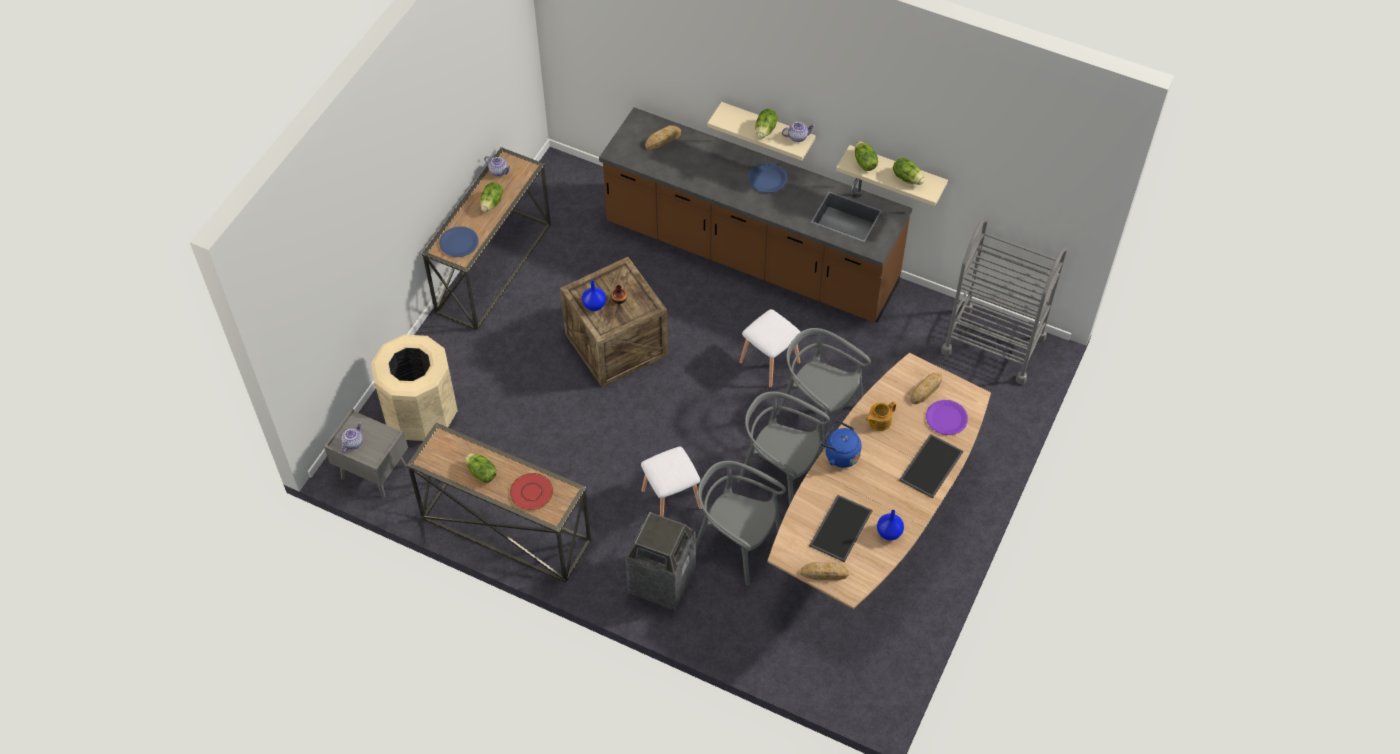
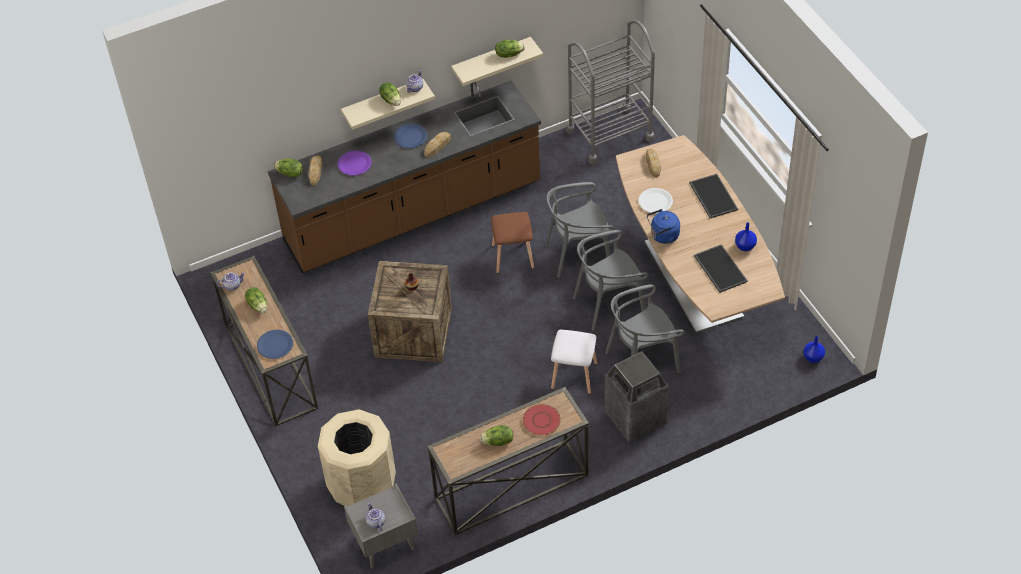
camera: 50 degrees left, 5 degrees down
(594, 306) = (403, 304): blue vase -> blue vase (813, 358)
(770, 363) = (513, 256): white stool -> brown stool
(824, 573) = (747, 297): bread -> bread (437, 146)
(864, 163) = (474, 67): lettuce -> lettuce (290, 173)
(879, 421) = (655, 201): teapot -> white plate
(946, 418) = (683, 167): purple plate -> purple plate (354, 164)

